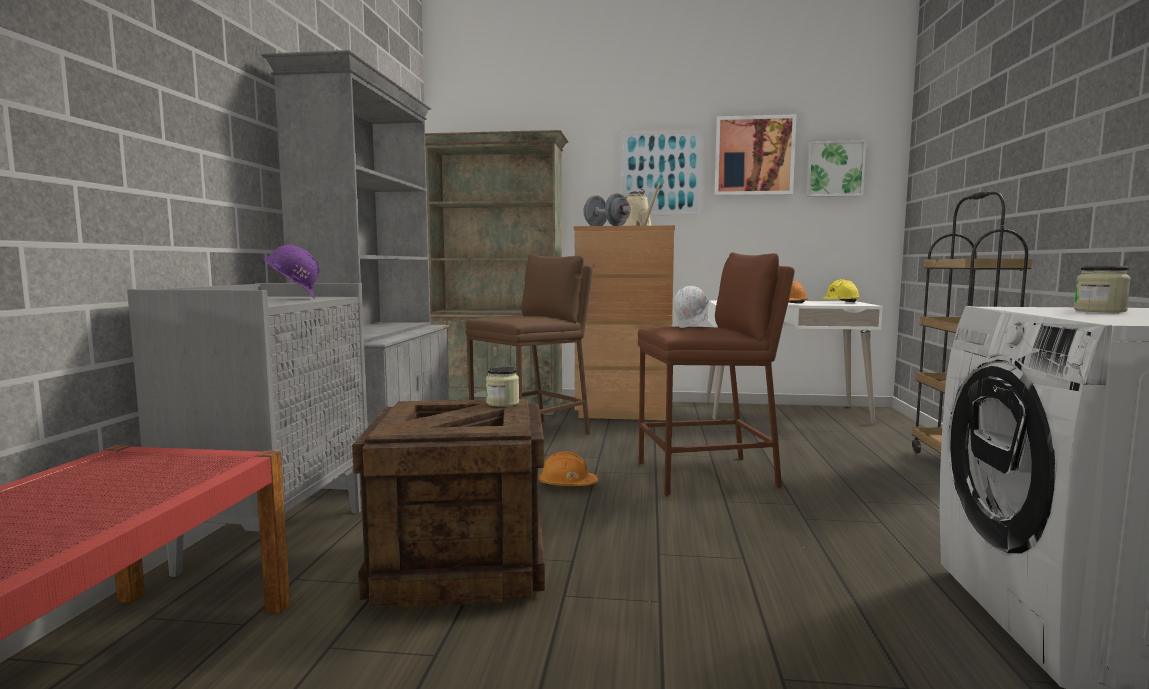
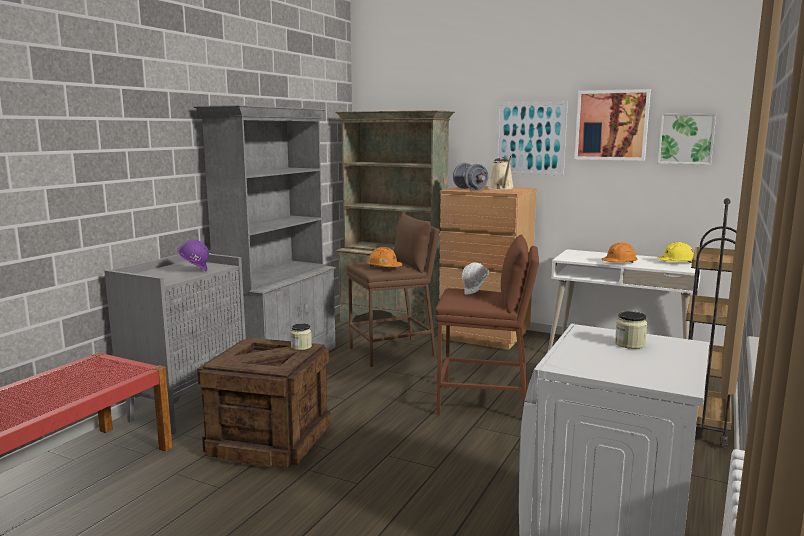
camera: 20 degrees right, 5 degrees up
(567, 484) = (379, 396): orange hard hat -> orange hard hat (384, 267)

